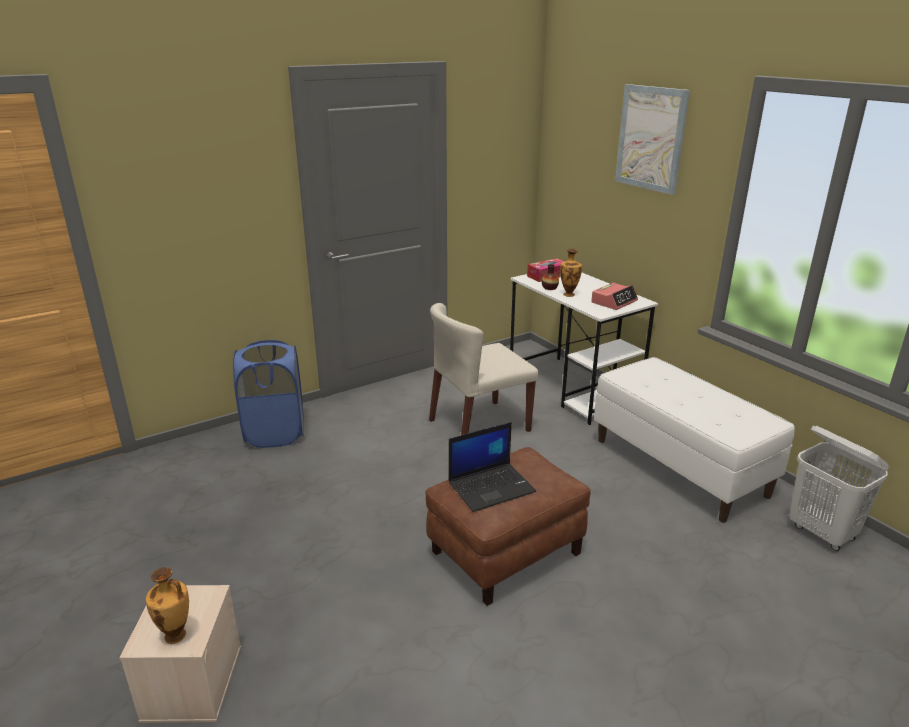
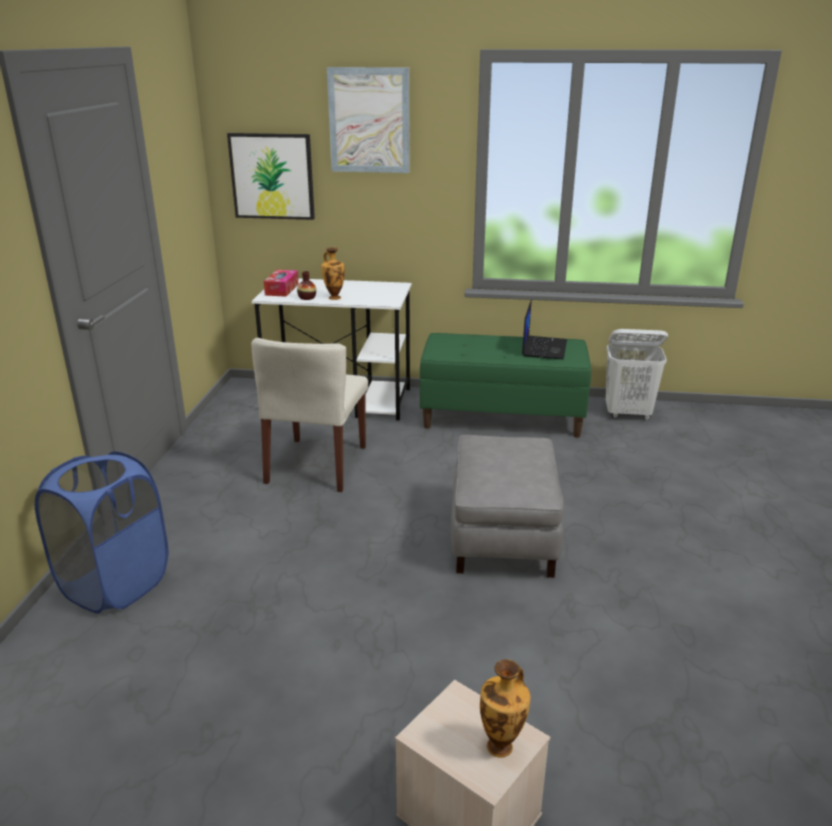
camera: 50 degrees left, 0 degrees up
(492, 486) = (503, 471): laptop -> laptop (543, 348)
(505, 552) = (502, 537): brown ottoman -> grey ottoman
(577, 177) = (272, 176): none -> picture
(614, 302) = (380, 291): alarm clock -> none
(680, 467) = (502, 417): white bench -> green bench

